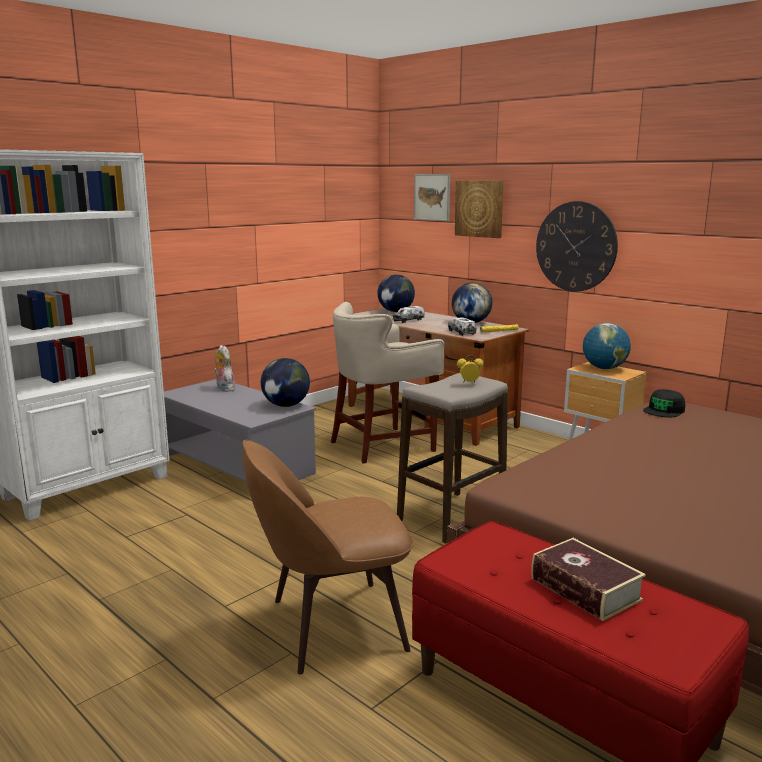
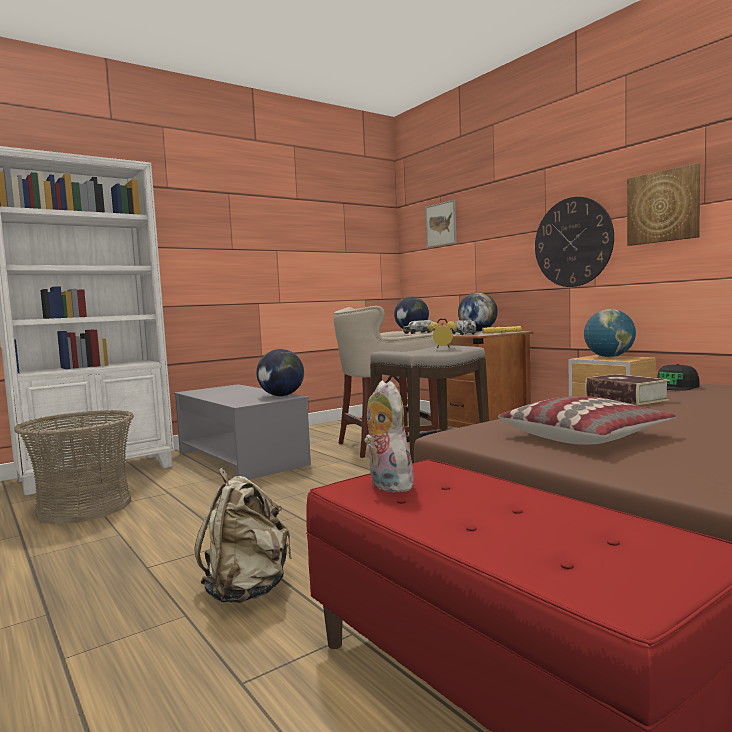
camera: 10 degrees right, 10 degrees down
(110, 536) = (84, 508): none -> basket
(224, 389) = (235, 389): plush toy -> plush toy (387, 485)
(331, 625) = (247, 590): brown chair -> beige backpack
(479, 208) = (482, 225): picture -> picture (663, 207)
(585, 589) = (516, 515): book -> book (625, 398)
(607, 492) = (584, 436): none -> pillow

